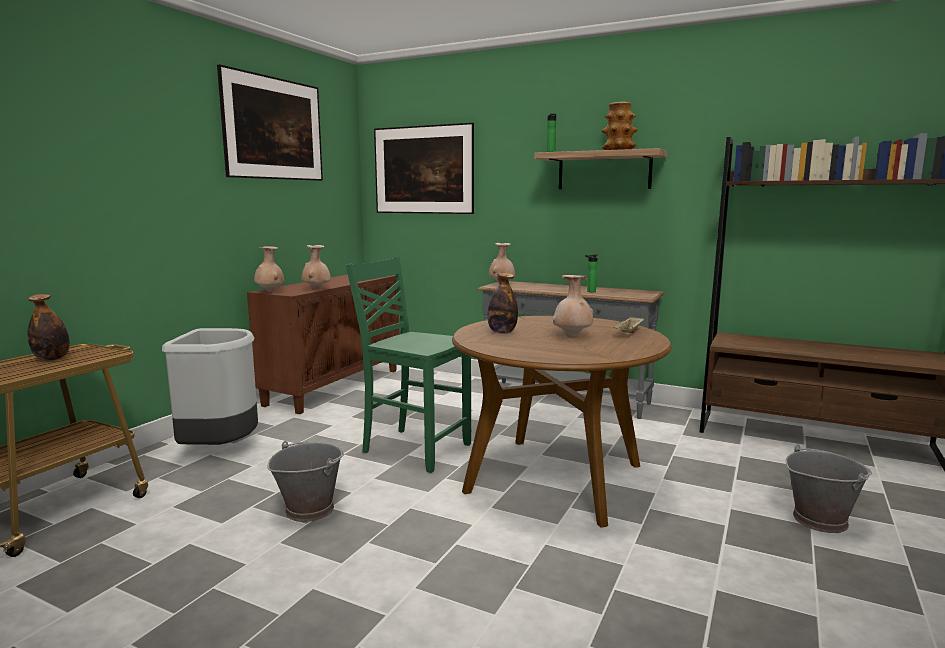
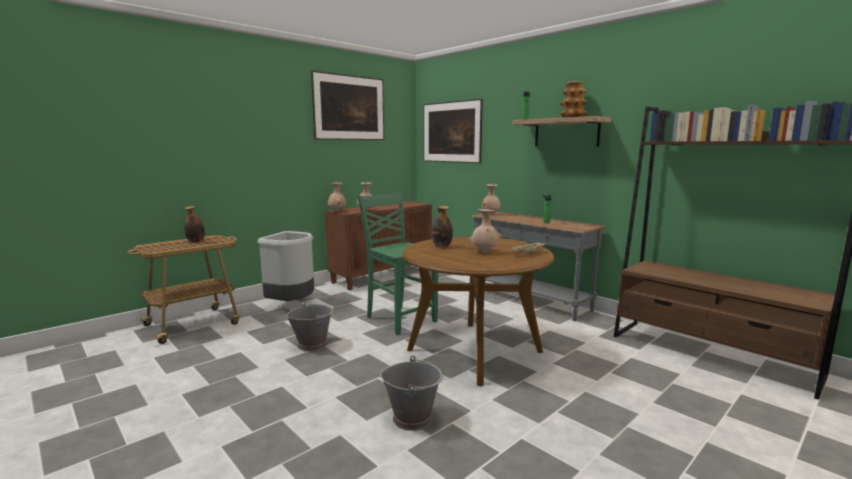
camera: 20 degrees right, 0 degrees up
(819, 519) = (651, 411): grey bucket -> grey bucket (412, 418)

